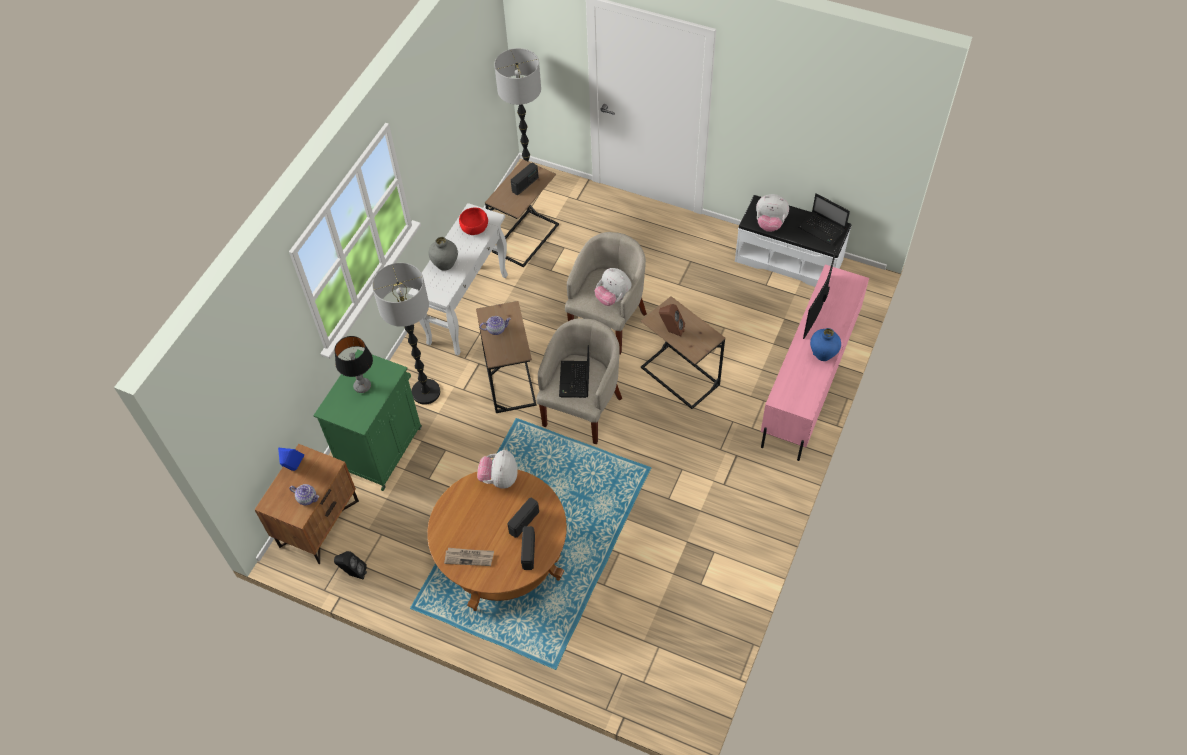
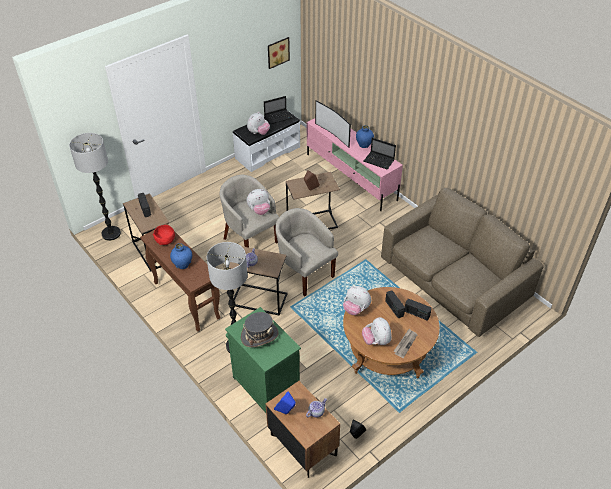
camera: 65 degrees left, 10 degrees down
(362, 386) = (259, 335): table lamp -> grey hat
(445, 265) = (183, 265): grey vase -> blue vase
(457, 522) = (376, 341): none -> plush toy
(468, 308) = (186, 300): white console table -> brown console table
(575, 380) = (308, 248): laptop -> laptop (379, 161)
(681, 593) = (454, 278): none -> brown sofa
(865, 145) = (277, 52): none -> picture

